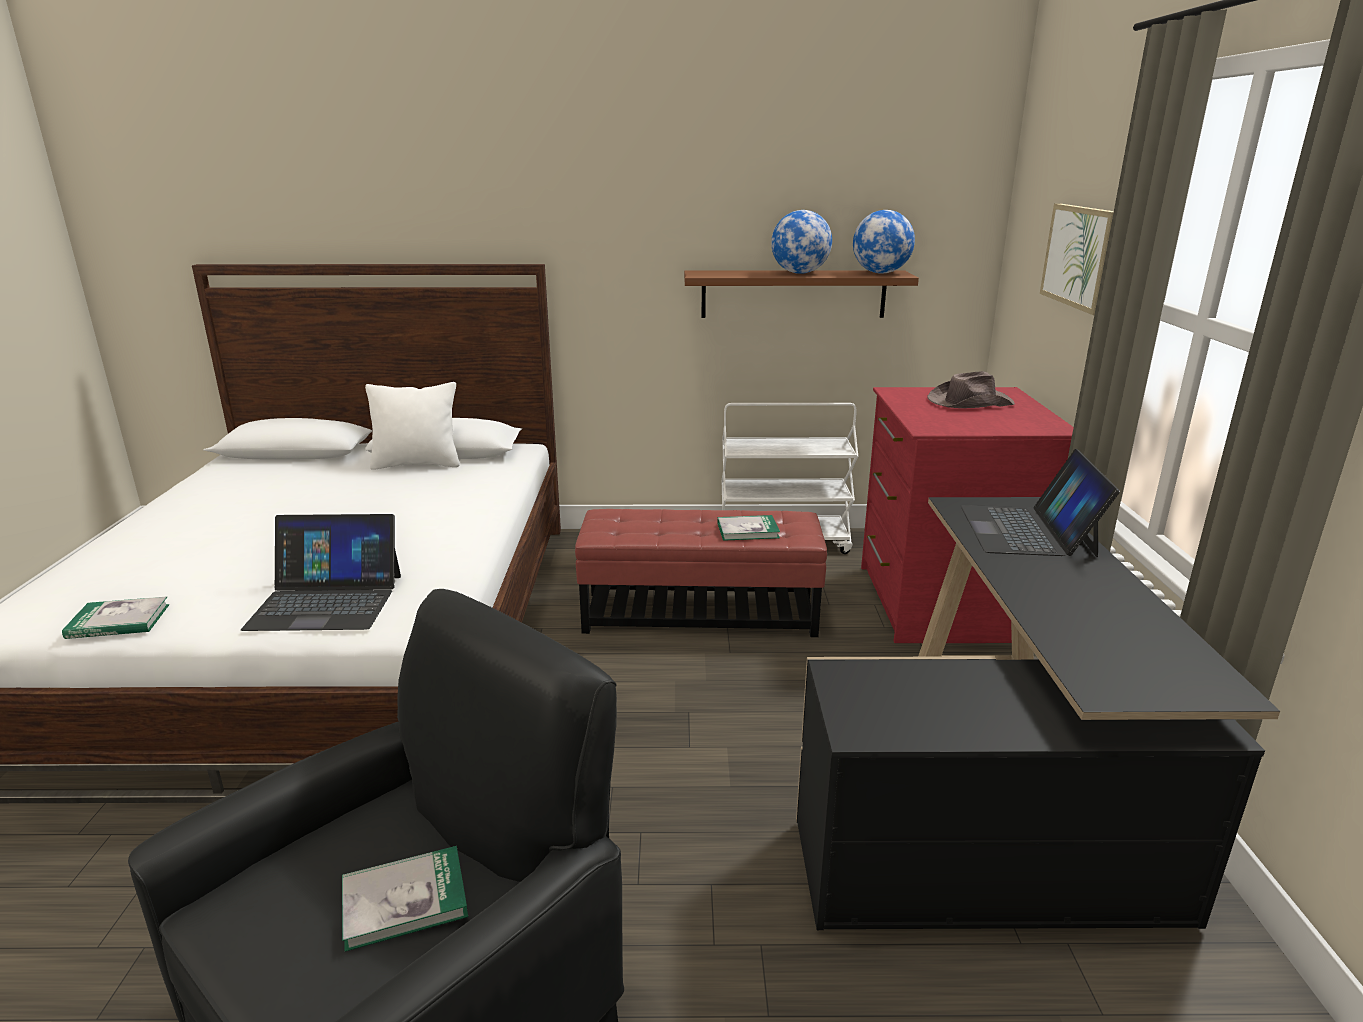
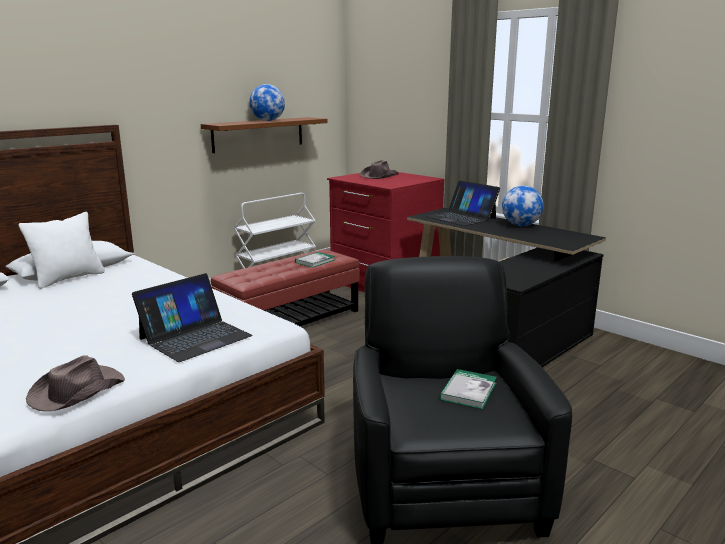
camera: 45 degrees left, 5 degrees down
(118, 621) = (76, 391): book -> brown hat
(880, 273) = (304, 118): globe -> globe (520, 225)
(1080, 256) = (415, 99): picture -> none

